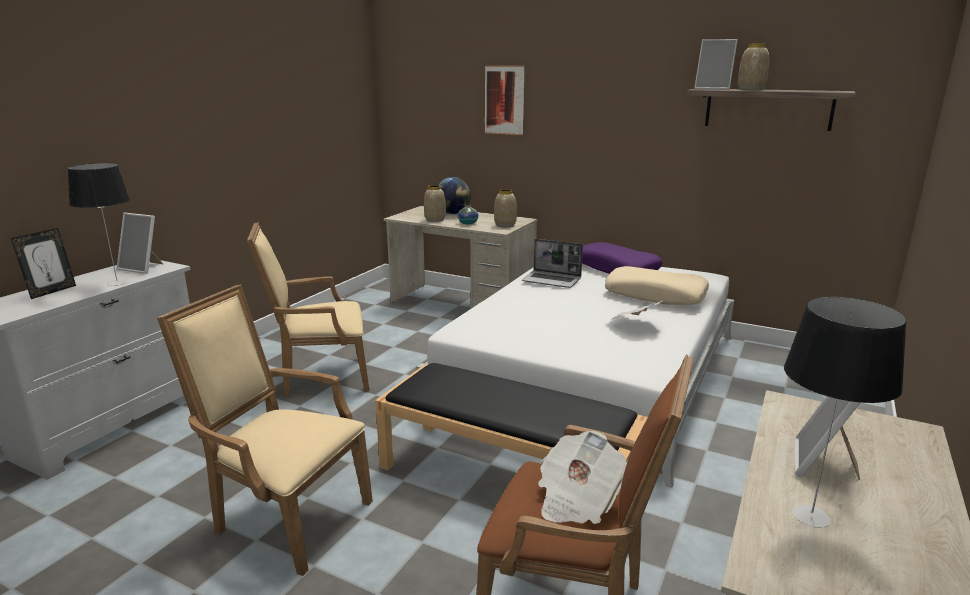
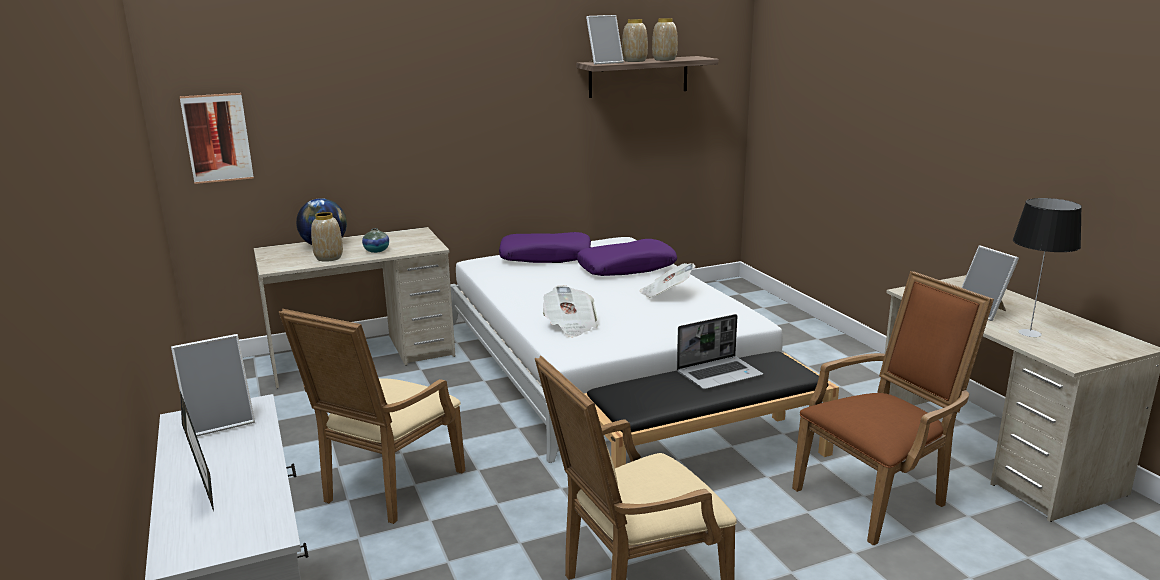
camera: 50 degrees left, 0 degrees up
(118, 282) = (258, 445): table lamp -> none
(504, 100) = (363, 92): picture -> picture (217, 138)
(504, 225) = (419, 242): vase -> vase (664, 59)
(552, 280) = (527, 284): laptop -> laptop (719, 374)
(577, 499) = (883, 405): newspaper -> newspaper (570, 326)
(655, 295) = (626, 268): beige pillow -> purple pillow

